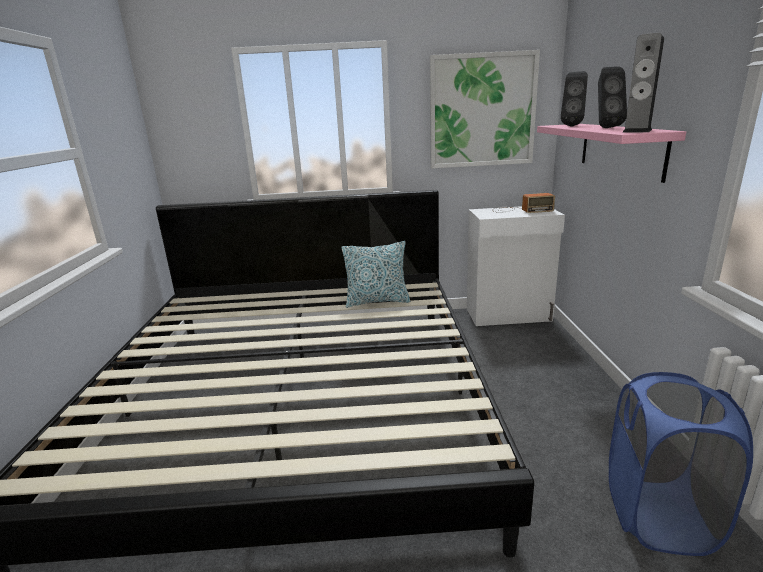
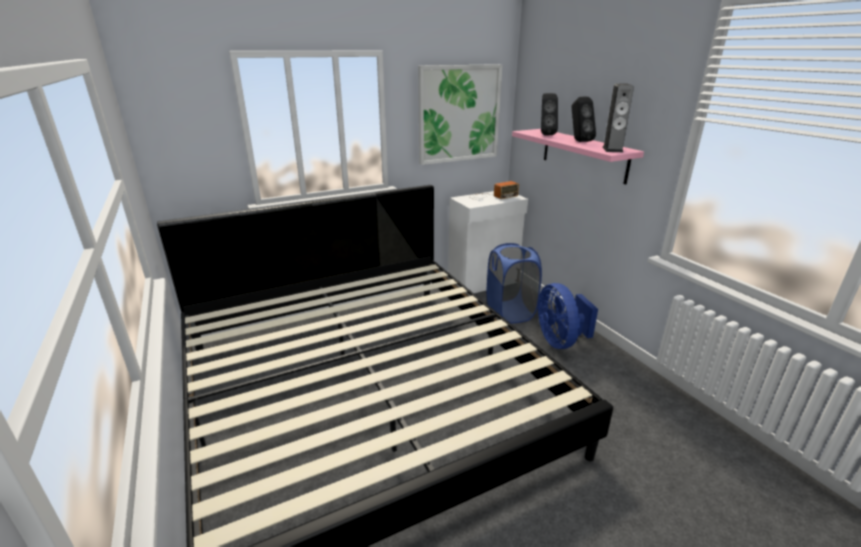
camera: 25 degrees left, 5 degrees up
(377, 301) = (400, 289): pillow -> none
(565, 395) = (560, 340): none -> blue fan
(658, 516) = (654, 408): blue laundry basket -> blue laundry basket (510, 312)

